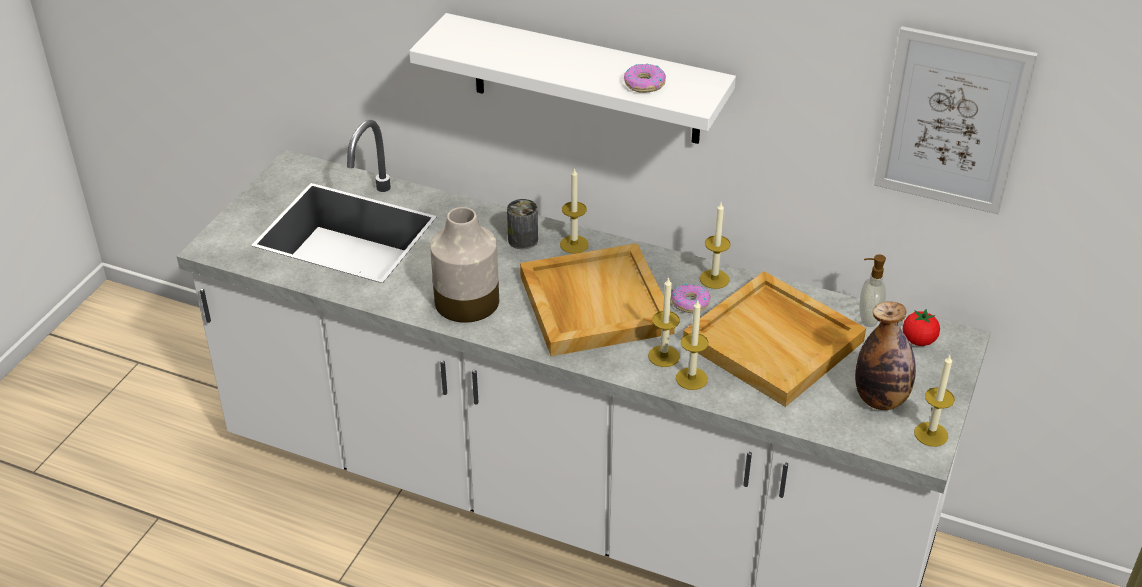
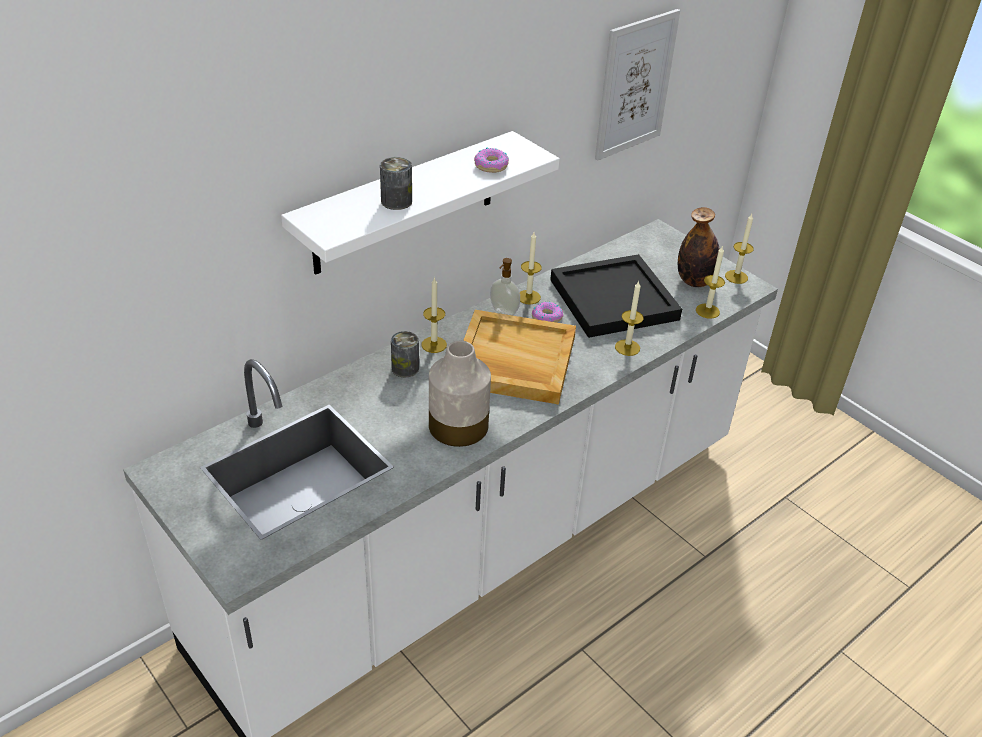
camera: 65 degrees left, 0 degrees up
(521, 56) = (396, 201): none -> can
(663, 356) = (595, 351): candle -> candle (707, 311)
(775, 342) = (614, 299): beige tray -> black tray
(867, 318) = (615, 254): soap dispenser -> soap dispenser (503, 312)
(918, 340) = (650, 245): tomato -> none

